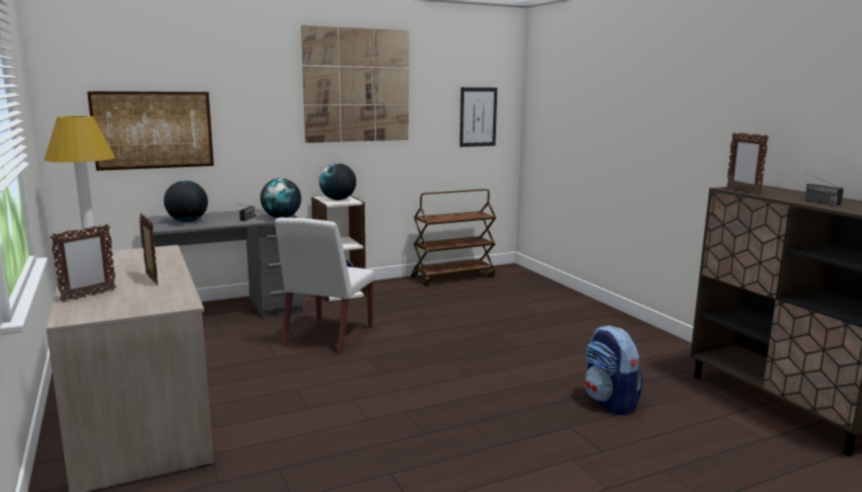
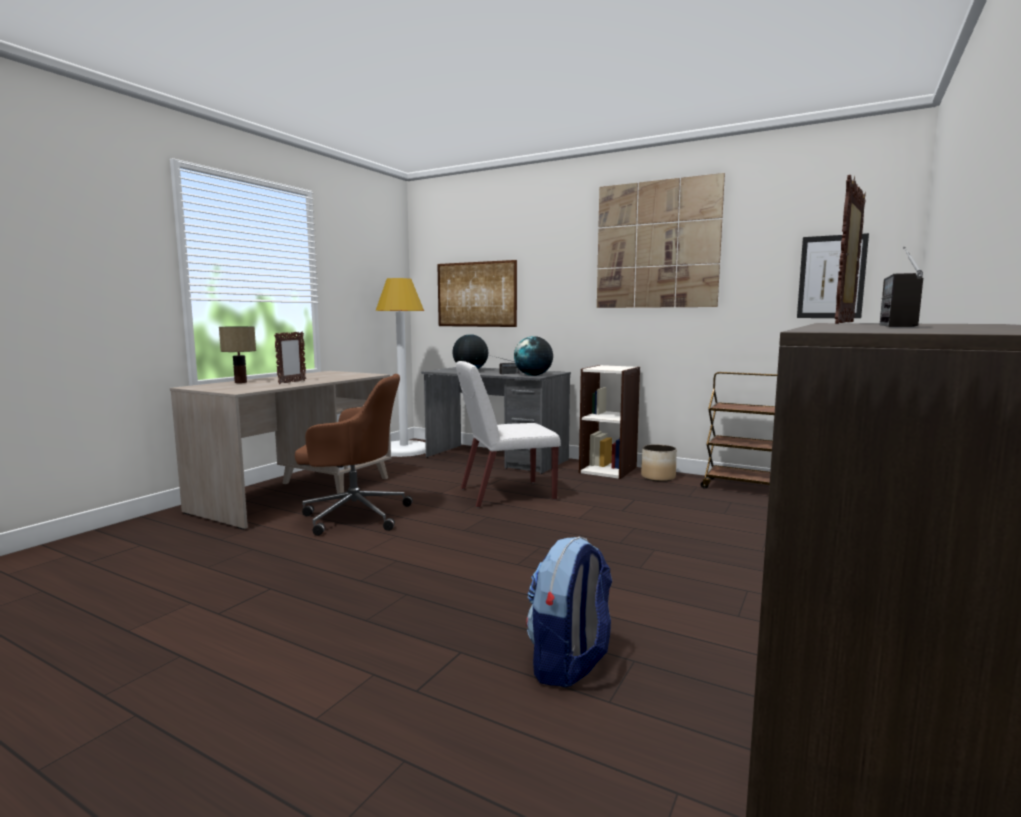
camera: 55 degrees right, 5 degrees down
(88, 295) = (241, 382): picture frame -> table lamp
(267, 404) = (353, 515): none -> brown office chair
(338, 199) = (609, 367): globe -> none
(384, 287) = (658, 477): none -> planter

